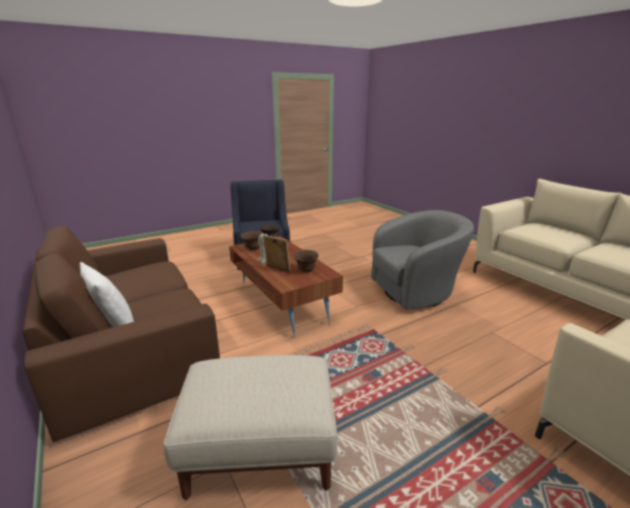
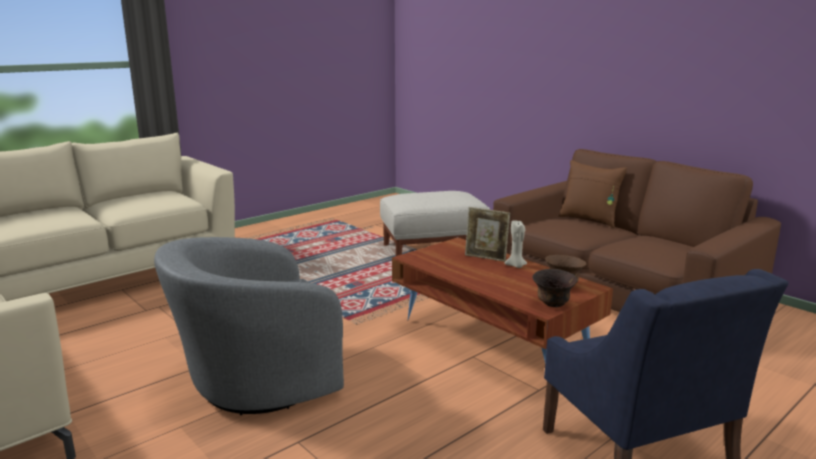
camera: 170 degrees right, 5 degrees down
(114, 326) = (589, 220): white pillow -> brown pillow
(306, 270) = (445, 259): brown bowl -> none

